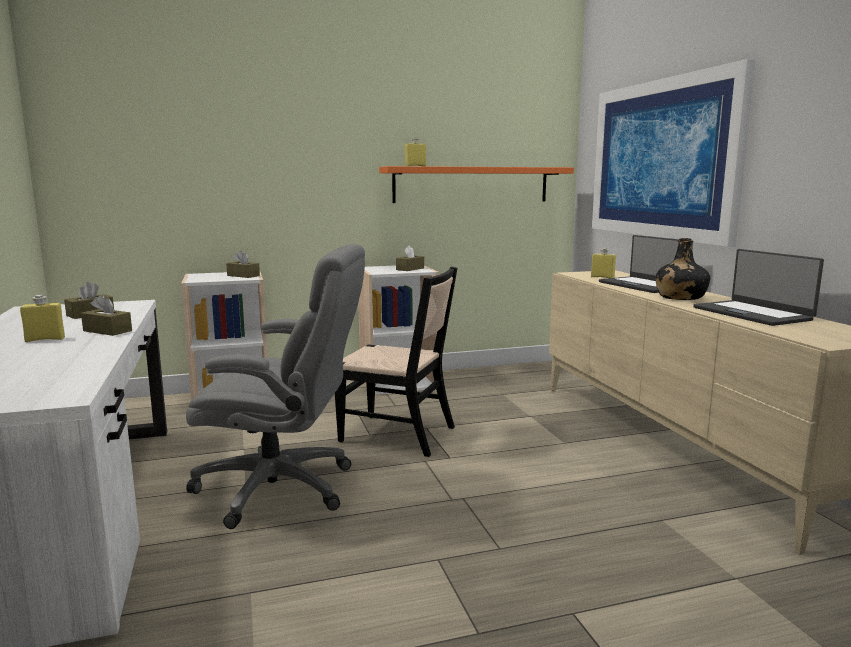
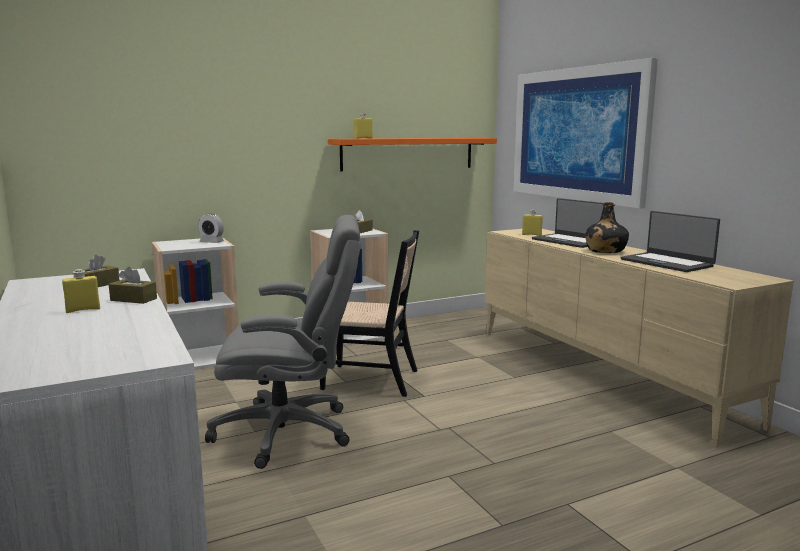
camera: 10 degrees left, 0 degrees up
(243, 275) = (211, 242): brown tissue box -> alarm clock

